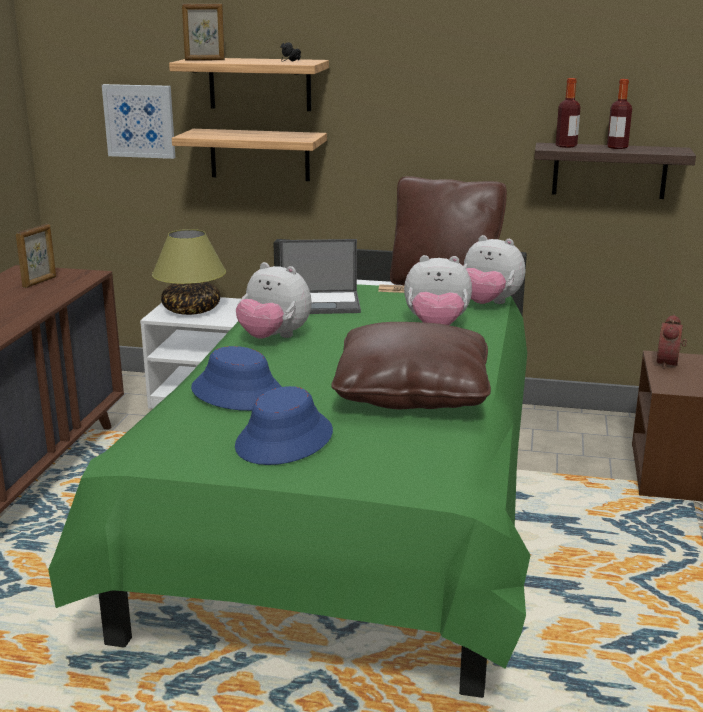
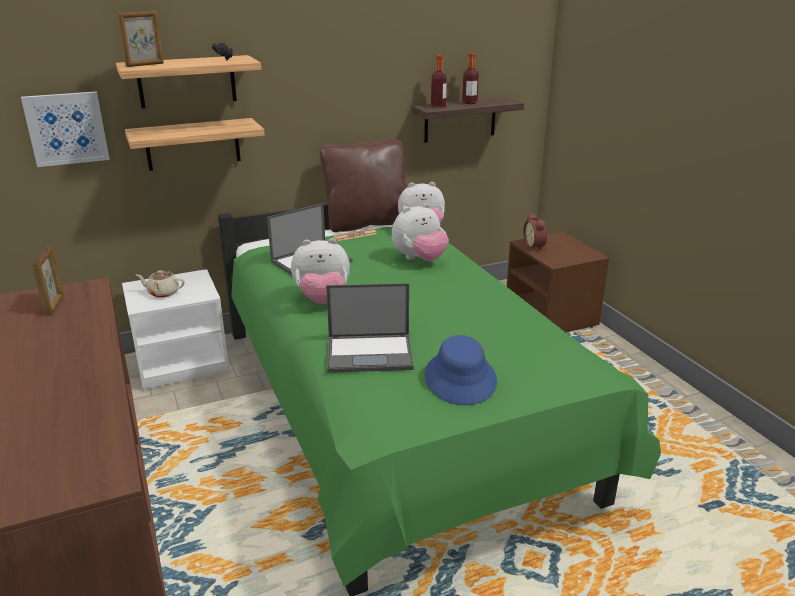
camera: 35 degrees left, 5 degrees up
(192, 310) = (163, 293): table lamp -> beige teapot
(239, 392) = (371, 353): blue hat -> laptop
(412, 393) = (481, 314): brown pillow -> none

